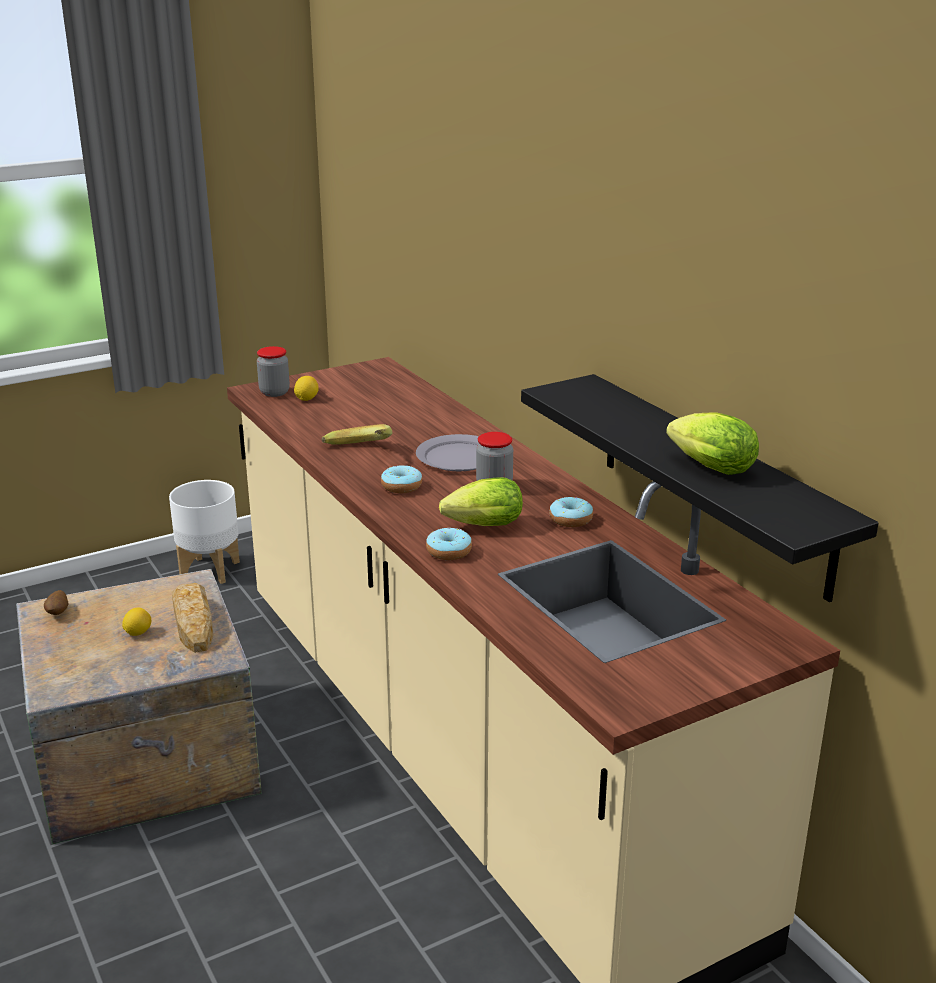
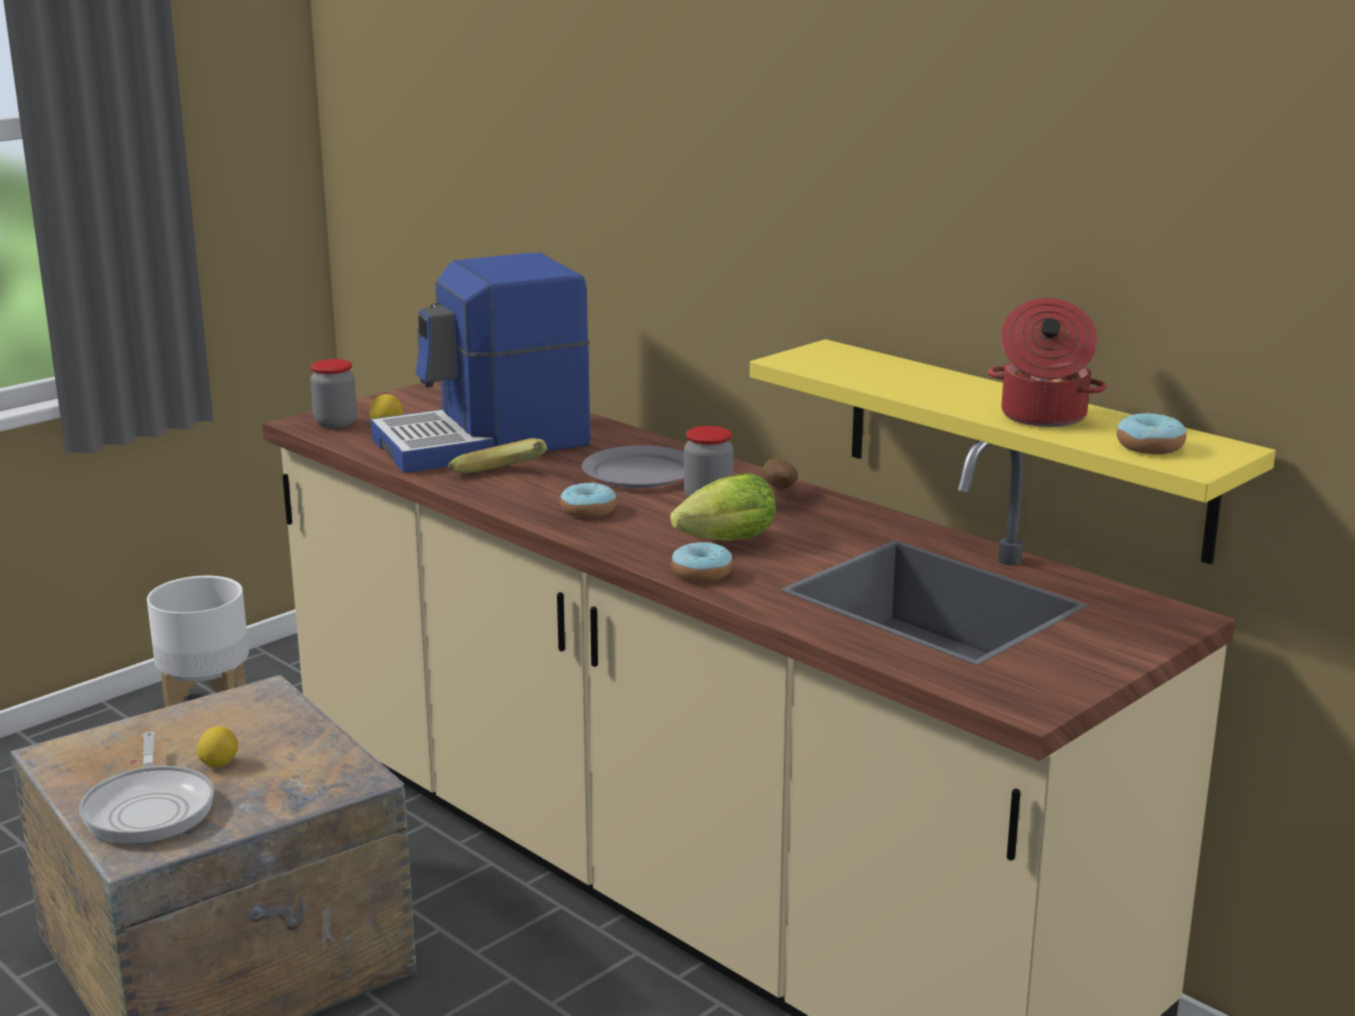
camera: 15 degrees left, 5 degrees down
(58, 613) = (83, 755): potato -> potato (779, 488)
(79, 660) = (150, 808): none -> frying pan
(193, 623) = (293, 742): bread -> none
(365, 419) = (484, 443): none -> coffee machine
(570, 520) = (830, 524): donut -> donut (1149, 446)
(707, 467) = (1042, 416): lettuce -> cooking pot
(712, 482) = (1023, 447): black shelf -> yellow shelf

